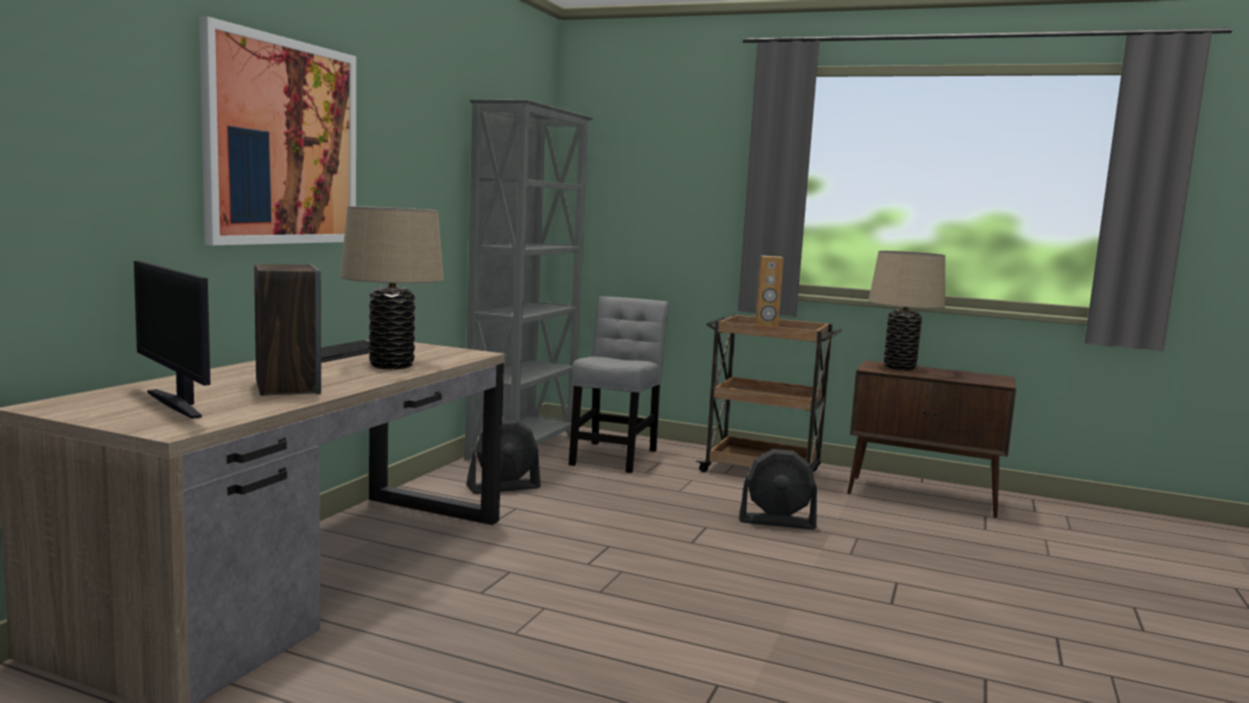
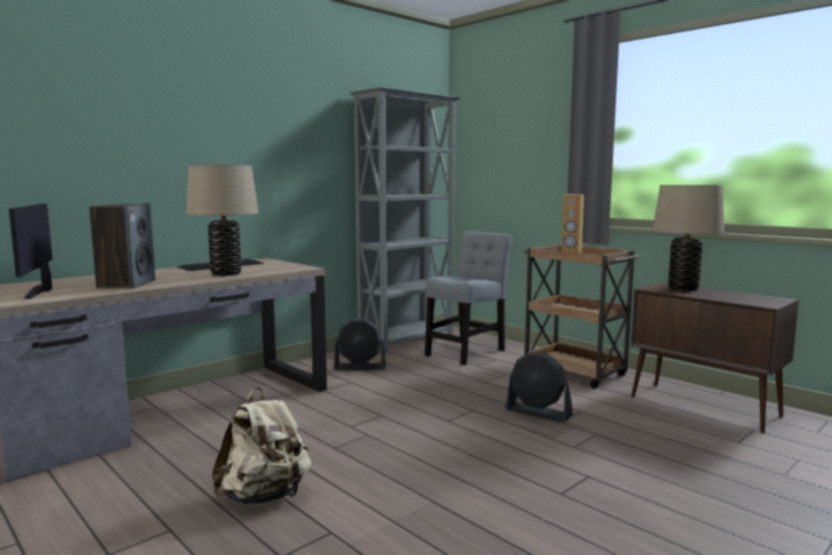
camera: 25 degrees right, 0 degrees up
(282, 142) = (175, 128): picture -> none
(591, 661) = (264, 496): none -> beige backpack

